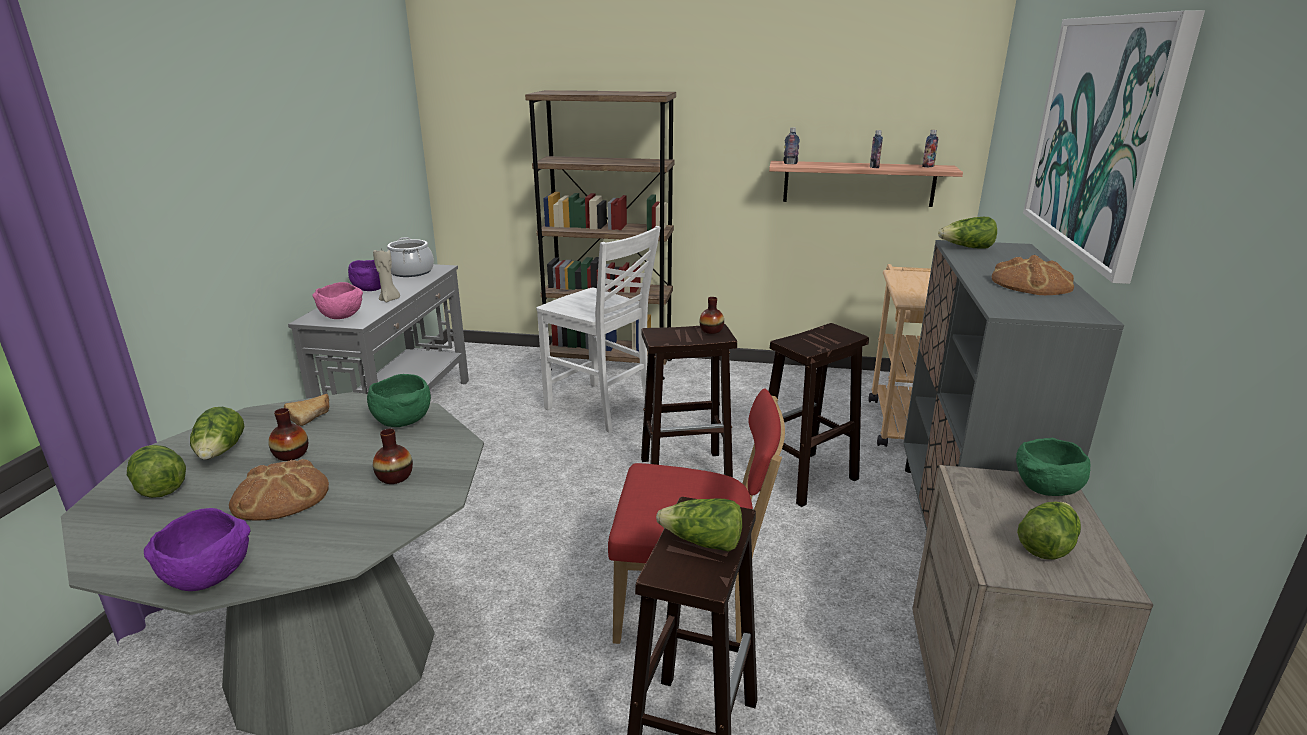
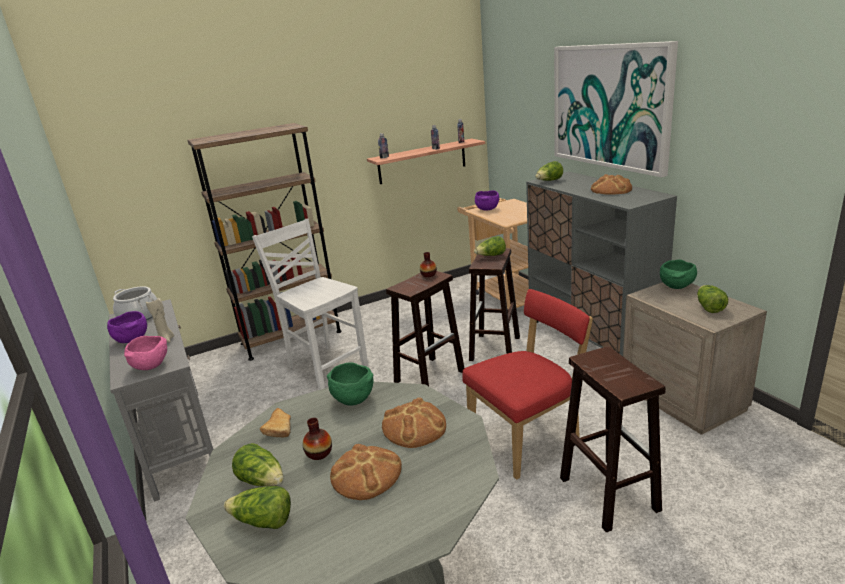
camera: 35 degrees left, 0 degrees up
(211, 577) = (422, 531): purple bowl -> purple bowl (487, 209)
(395, 477) = (415, 426): vase -> bread
(600, 409) = (326, 366): white chair -> white chair turned 135 degrees counterclockwise
(703, 542) = (614, 370): lettuce -> lettuce (491, 256)

